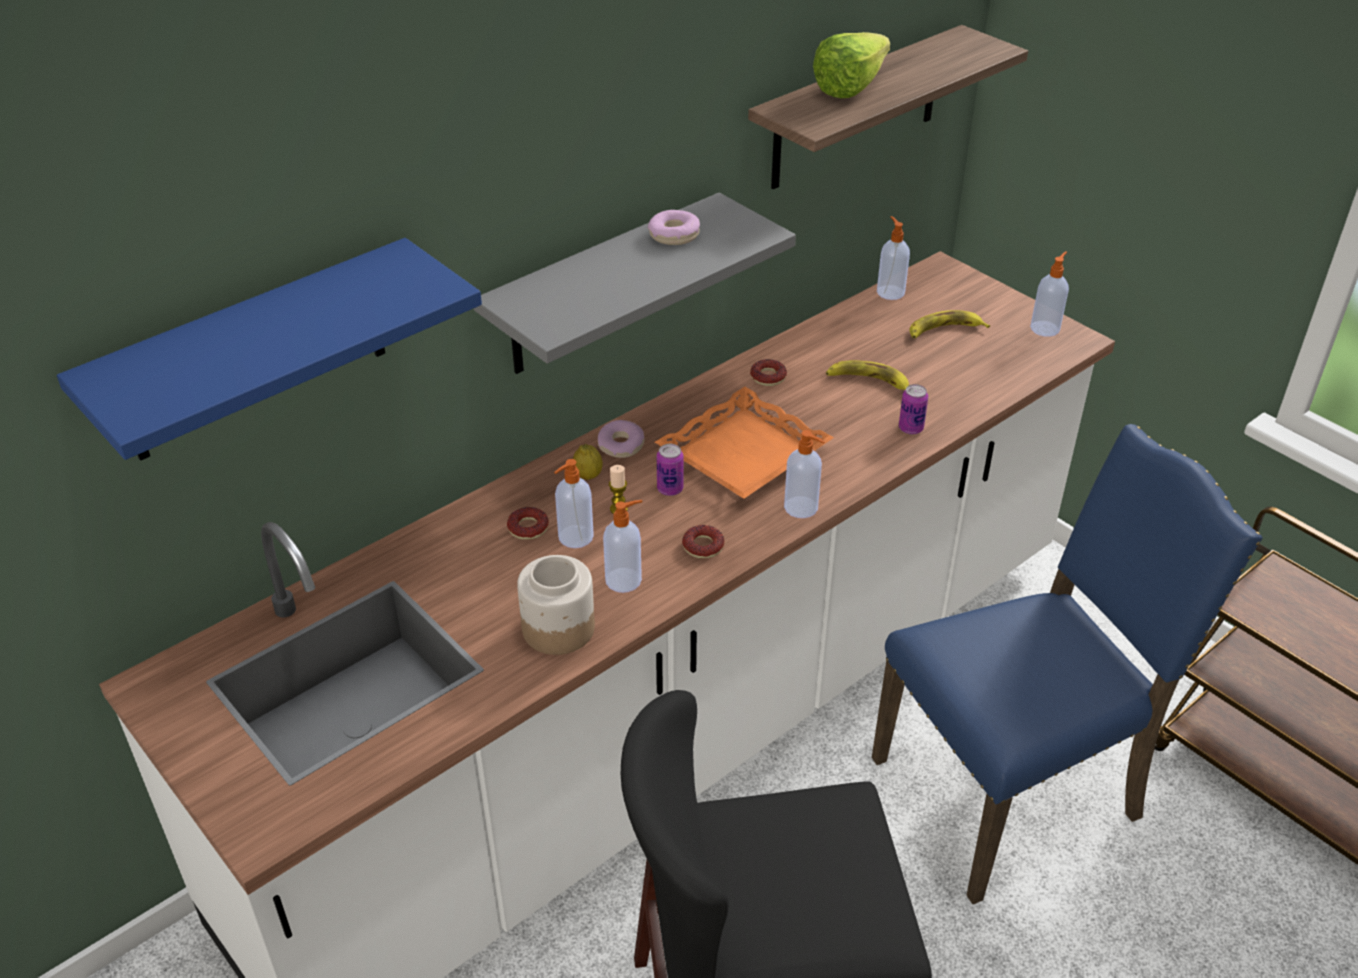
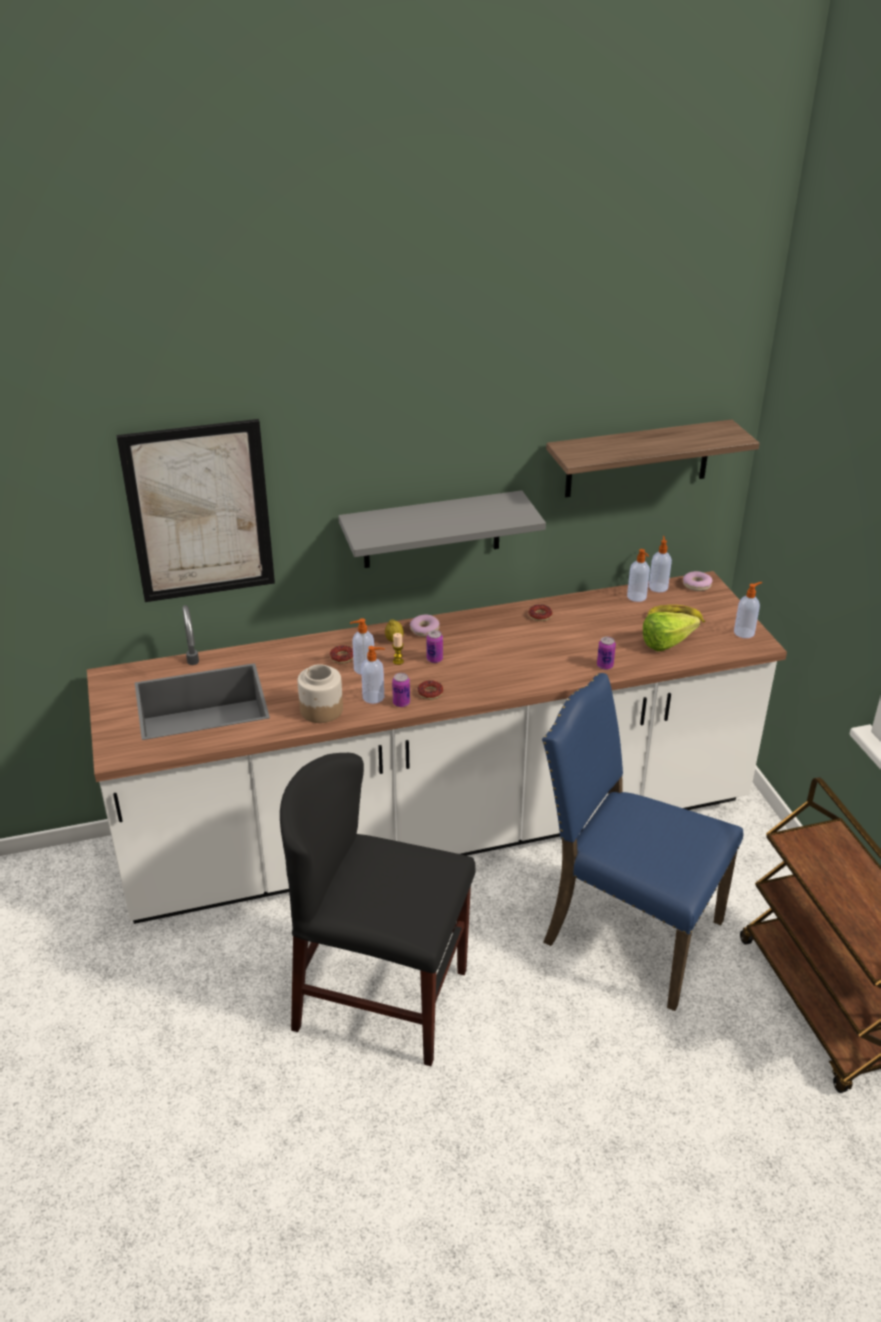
camera: 25 degrees right, 5 degrees down
(255, 353) = (199, 512): blue shelf -> picture
(672, 577) = (401, 703): none -> can
(674, 235) = (474, 507): donut -> donut (696, 585)
(744, 454) = (492, 653): orange tray -> none
(802, 508) = (502, 689): soap dispenser -> soap dispenser (637, 597)
(856, 86) = (624, 442): lettuce -> lettuce (671, 643)
(868, 381) = (600, 633): banana -> none
(1014, 790) = (627, 933): blue chair -> blue chair turned 150 degrees counterclockwise

